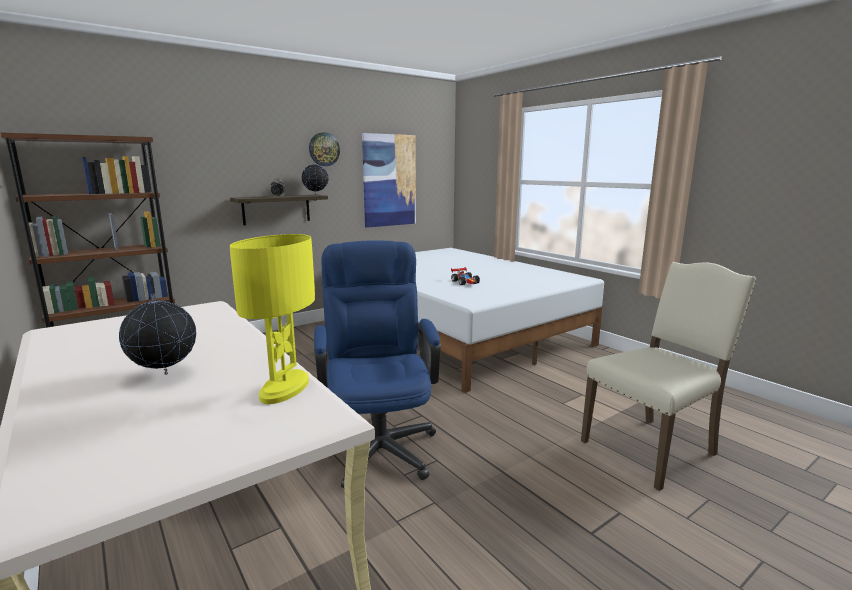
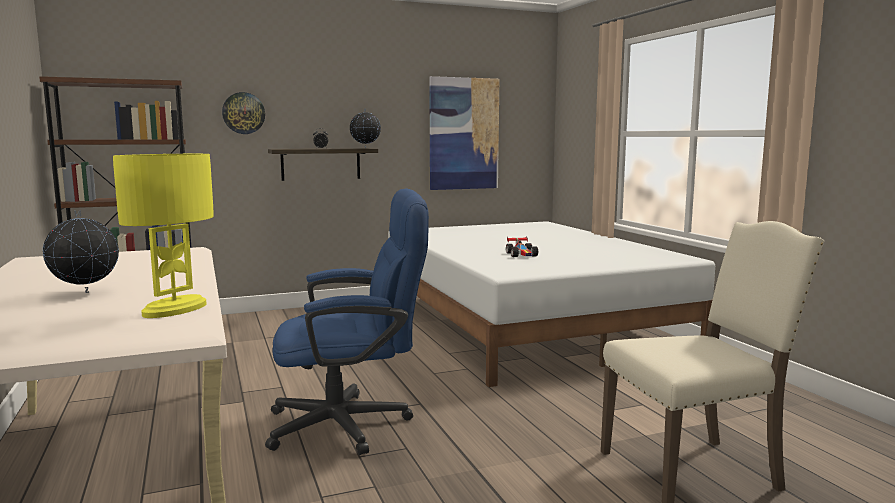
camera: 15 degrees right, 5 degrees down
(324, 149) = (381, 95): wall clock -> wall clock (243, 113)
(379, 443) = (352, 424): blue office chair -> blue office chair turned 75 degrees clockwise

